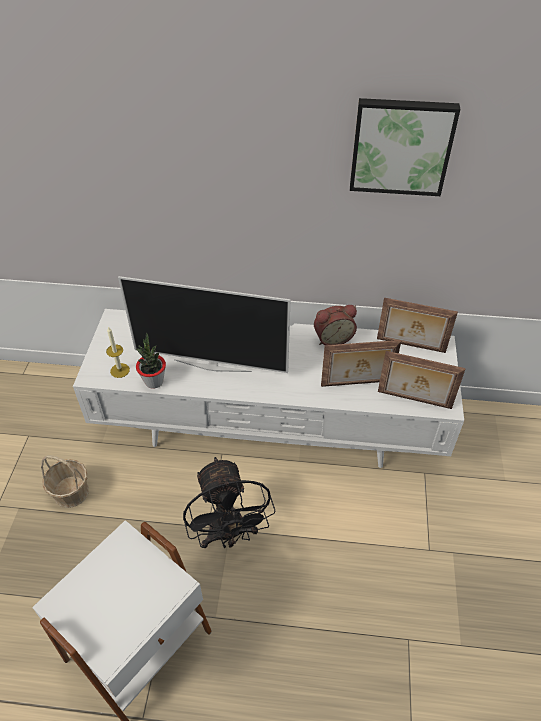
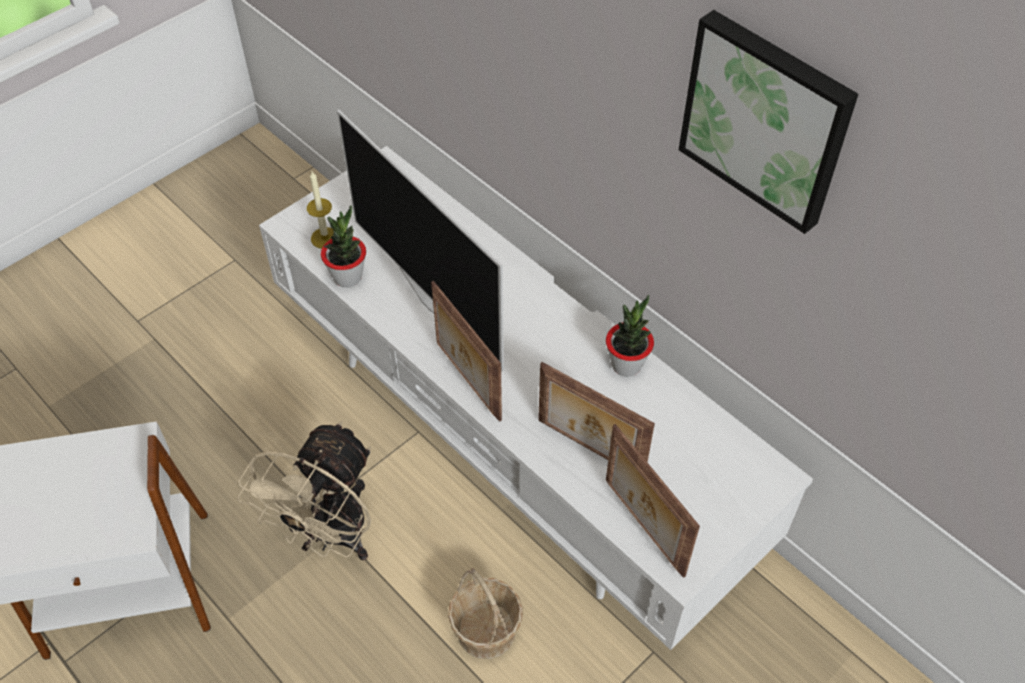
camera: 40 degrees right, 5 degrees up
(71, 492) = (218, 358): basket -> basket (486, 630)
(229, 535) = (331, 537): black fan -> beige fan
(332, 338) = (626, 365): alarm clock -> potted plant
(410, 346) = (726, 449): picture frame -> picture frame (466, 380)

